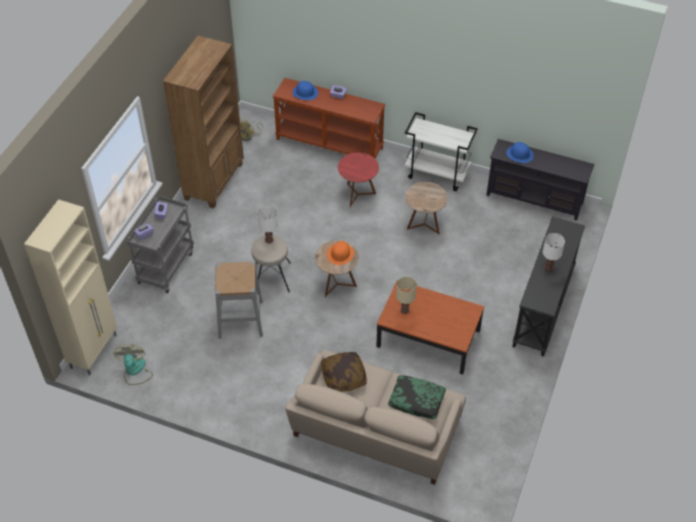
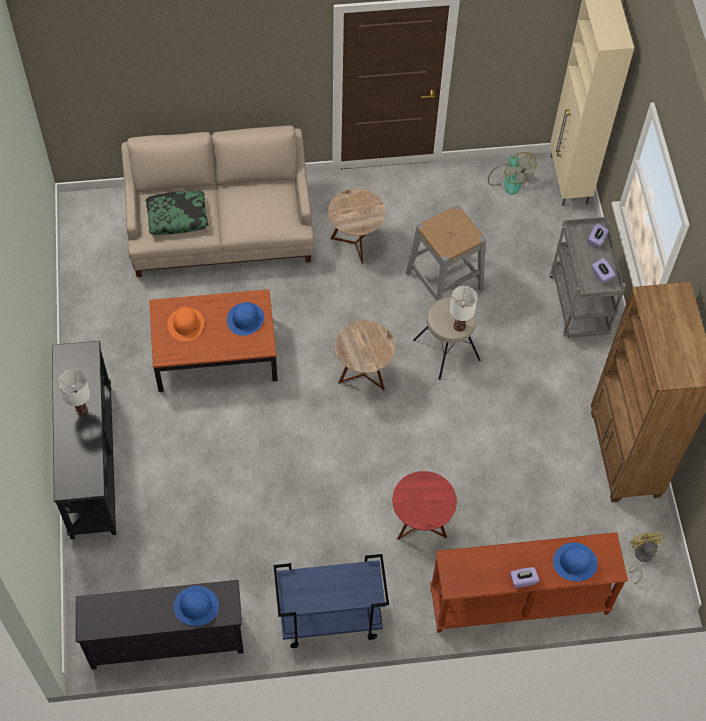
camera: 150 degrees right, 10 degrees up
(340, 254) = (363, 351): orange hat -> orange hat (186, 324)
(343, 377) = (268, 208): pillow -> none
(405, 310) = (245, 319): beige table lamp -> blue hat
(424, 225) = (303, 517): brown side table -> brown side table (355, 243)
(437, 174) = (329, 620): white cart -> blue cart

